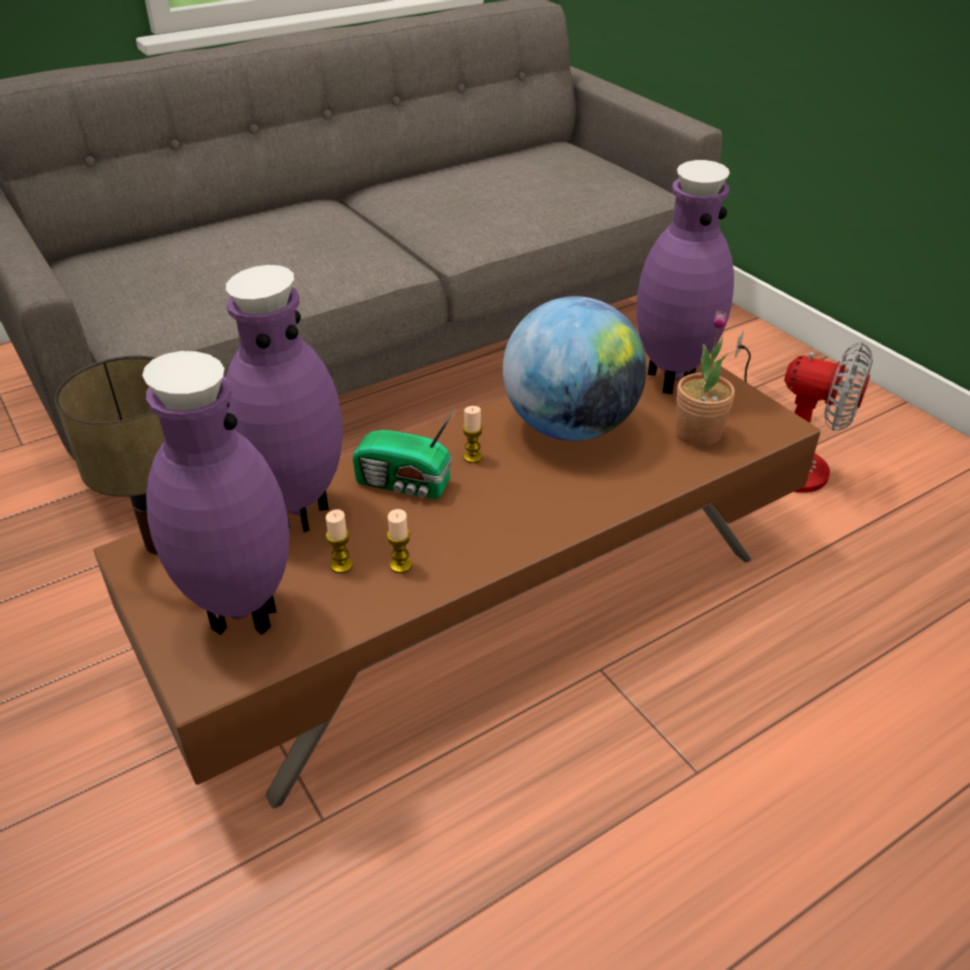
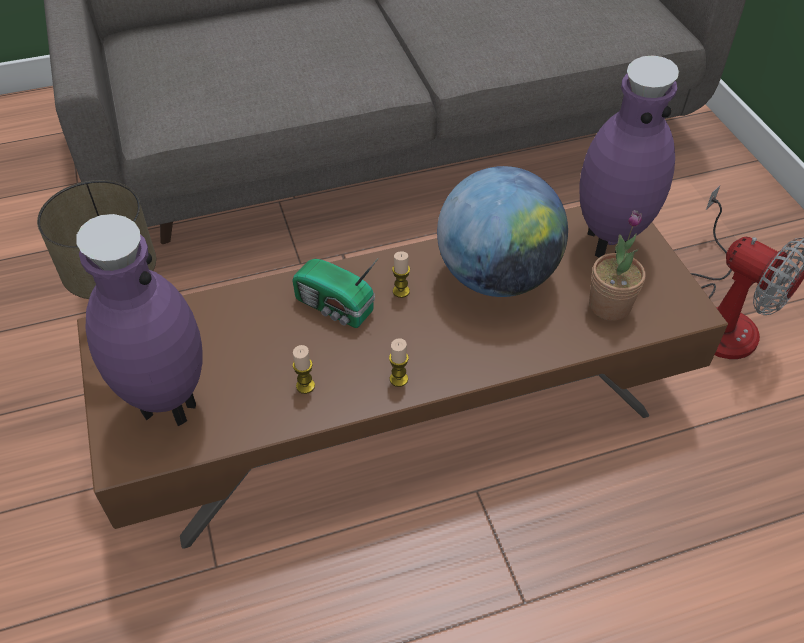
camera: 15 degrees right, 10 degrees up
(296, 512) = (239, 317): purple vase -> none
(341, 565) = (258, 376): candle -> candle (398, 379)

